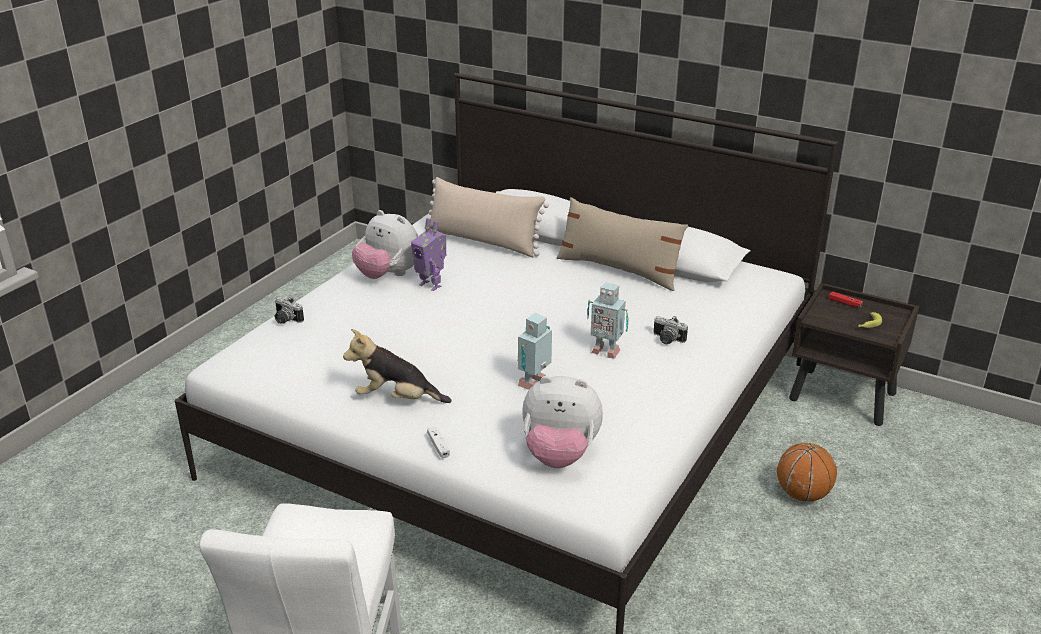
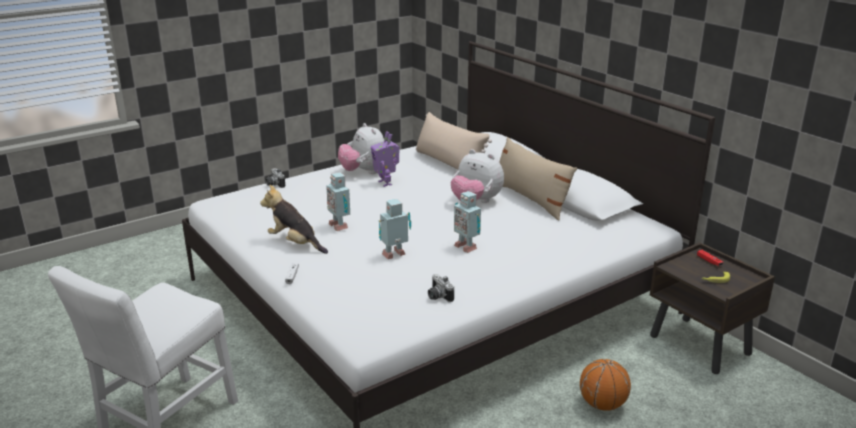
camera: 25 degrees right, 5 degrees down
(431, 359) = (339, 225): none -> toy robot
(559, 455) = (366, 302): plush toy -> plush toy (476, 202)
(667, 340) = (520, 250): camera -> camera (437, 296)

